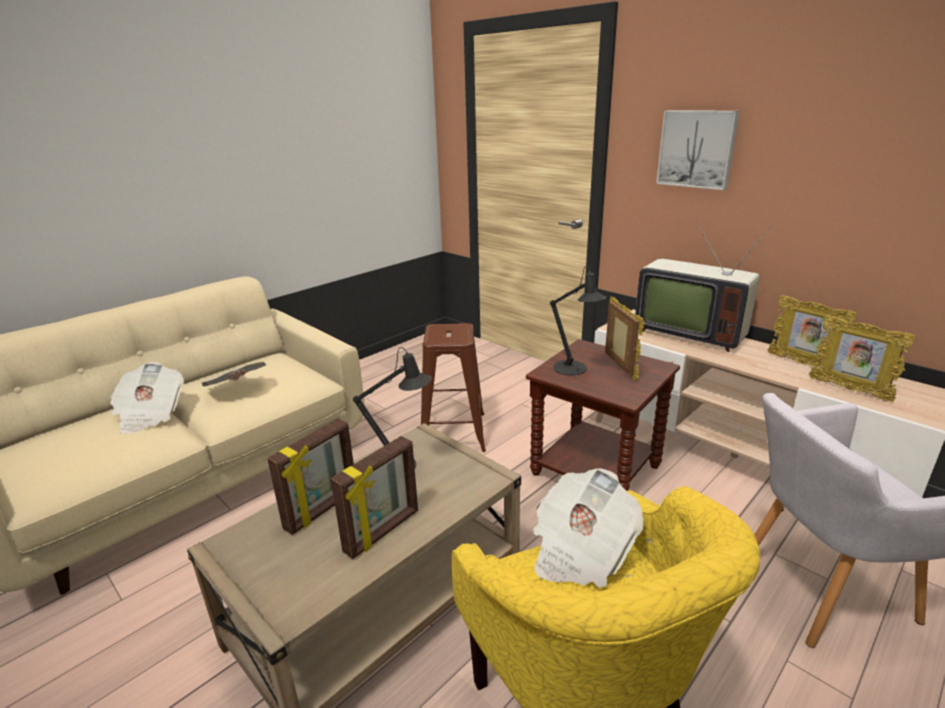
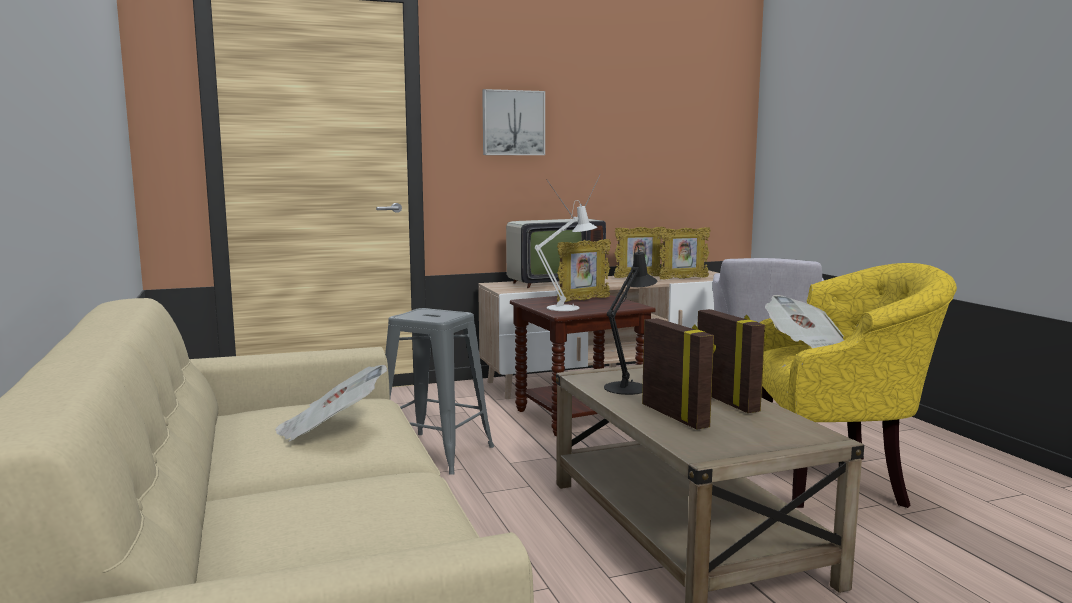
camera: 65 degrees left, 15 degrees down
(150, 414) = (311, 484): newspaper -> none
(453, 433) = (435, 453): brown stool -> grey stool
(573, 369) = (568, 307): black table lamp -> white table lamp
(619, 367) = (583, 300): picture frame -> picture frame turned 135 degrees clockwise

